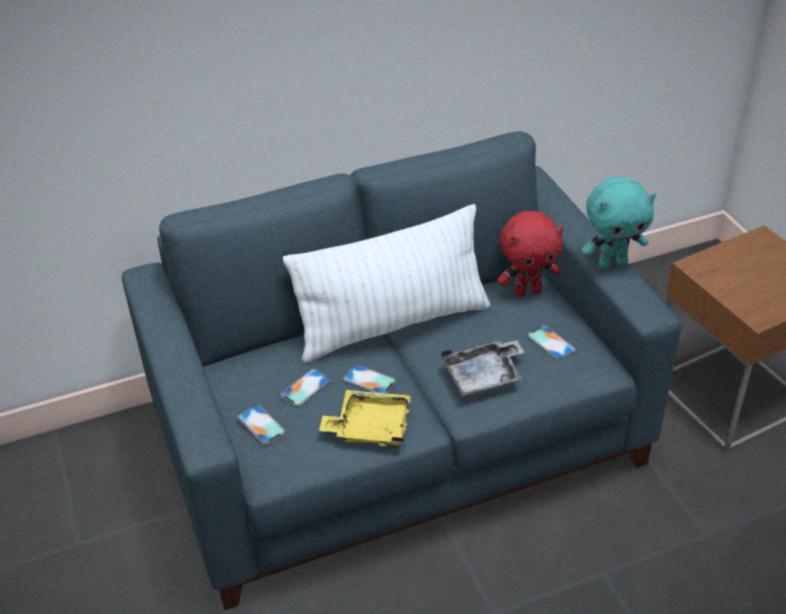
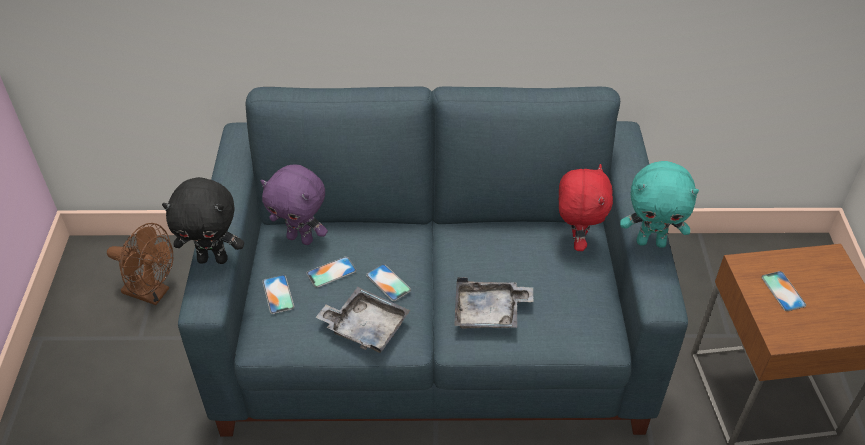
camera: 20 degrees right, 5 degrees up
(69, 493) = (152, 293): none -> brown fan
(191, 401) = (213, 259): none -> black plush toy
(252, 367) = (301, 238): none -> purple plush toy
(370, 427) = (365, 327): yellow tray -> grey tray
(393, 325) = (438, 236): white pillow -> none
(527, 291) = (576, 241): red plush toy -> red plush toy turned 90 degrees counterclockwise
(551, 342) = (568, 298): phone -> phone (783, 291)

